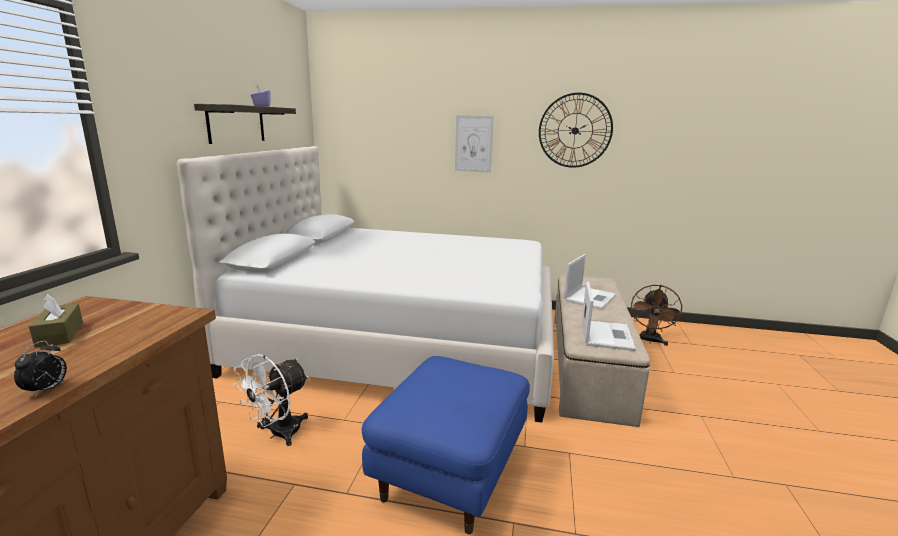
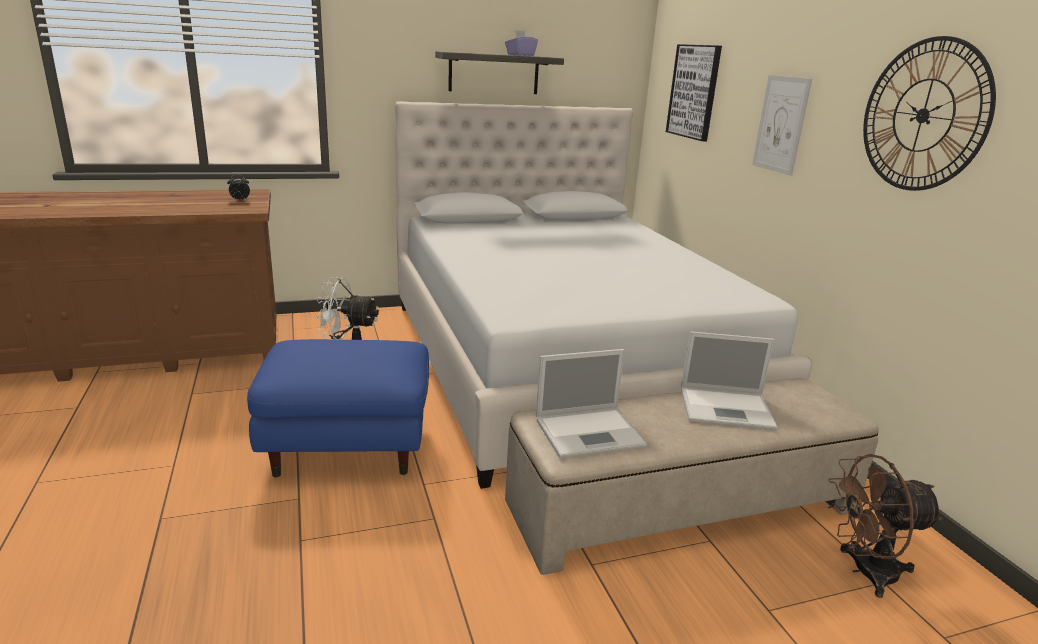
camera: 60 degrees right, 5 degrees up
(47, 390) = (134, 213): alarm clock -> alarm clock (240, 201)
(60, 334) = (205, 198): brown tissue box -> none
(378, 129) = (694, 92): none -> picture

